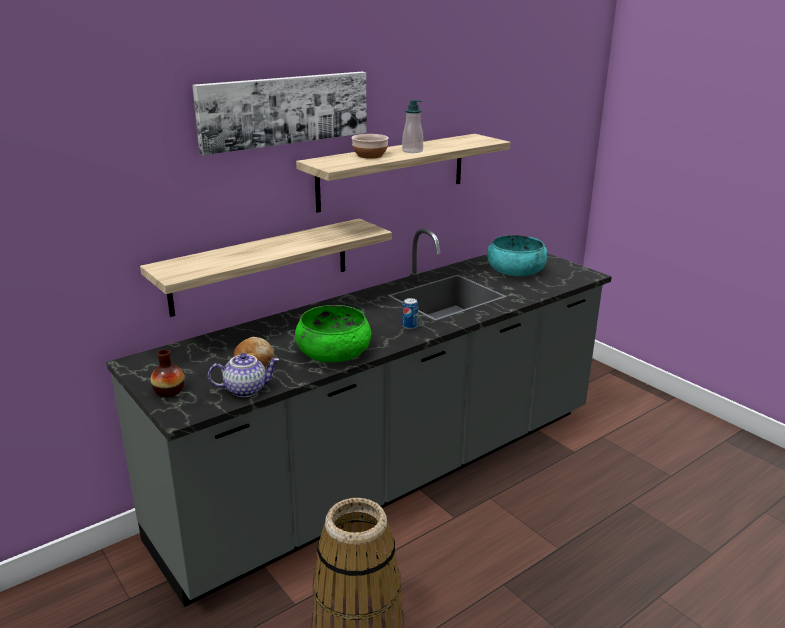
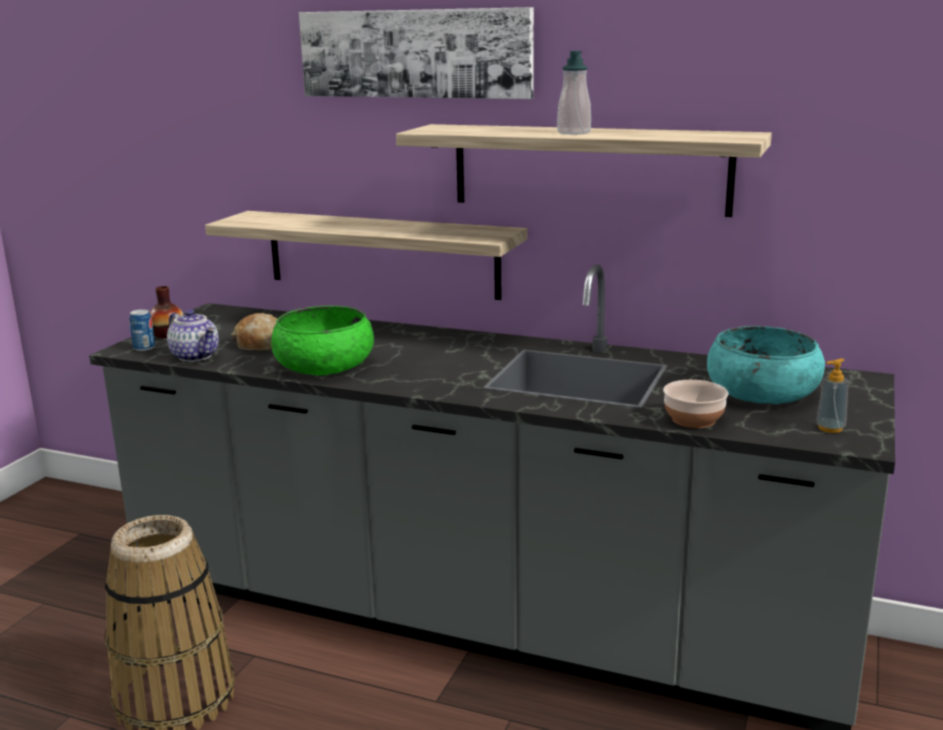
camera: 60 degrees right, 5 degrees down
(370, 155) = (510, 129): bowl -> bowl (694, 419)
(409, 326) = (444, 380): can -> can (144, 348)
(569, 273) = (830, 428): none -> soap dispenser

